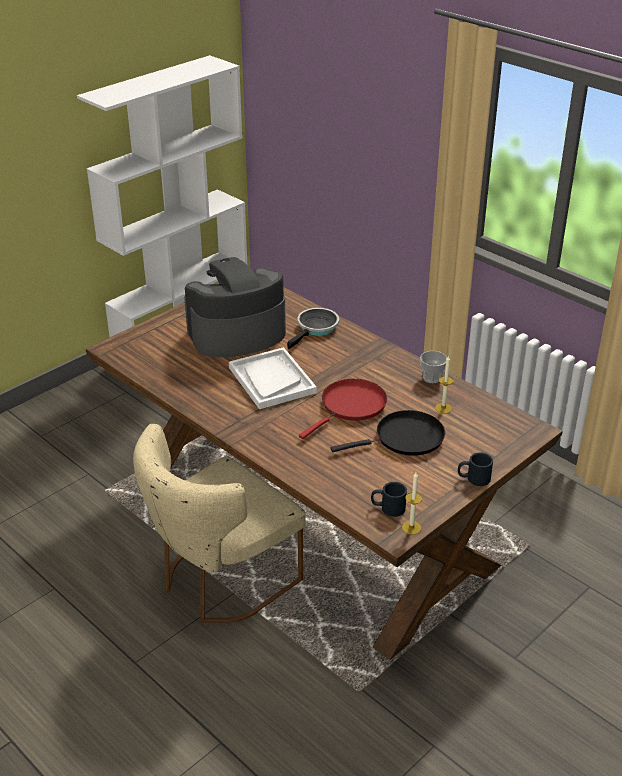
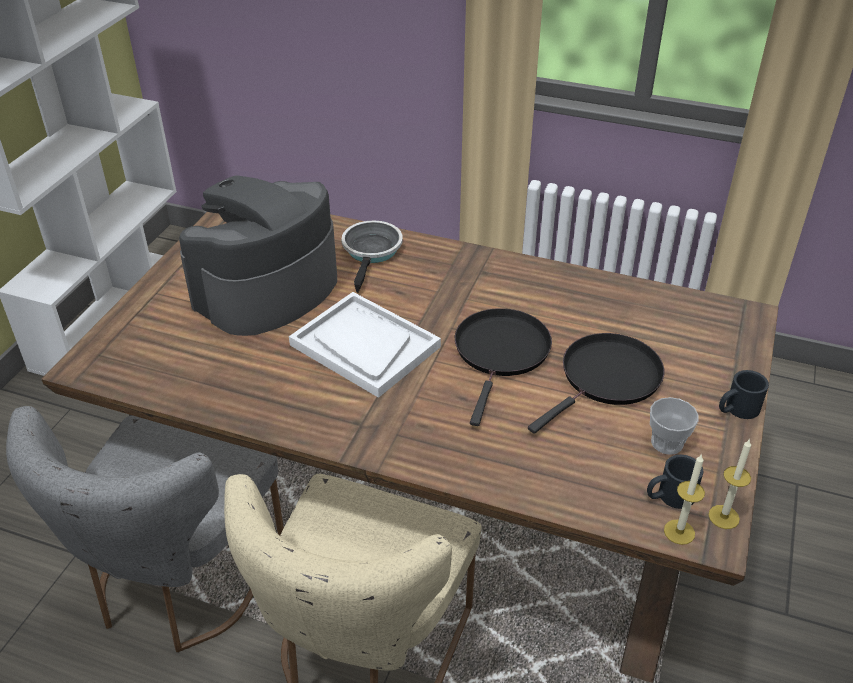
camera: 25 degrees left, 5 degrees up
(136, 508) = (178, 584): none -> grey chair
(351, 406) = (501, 353): red frying pan -> black frying pan
(432, 378) = (571, 280): cup -> cup (667, 443)
(443, 408) = (618, 319): candle -> candle (679, 532)

